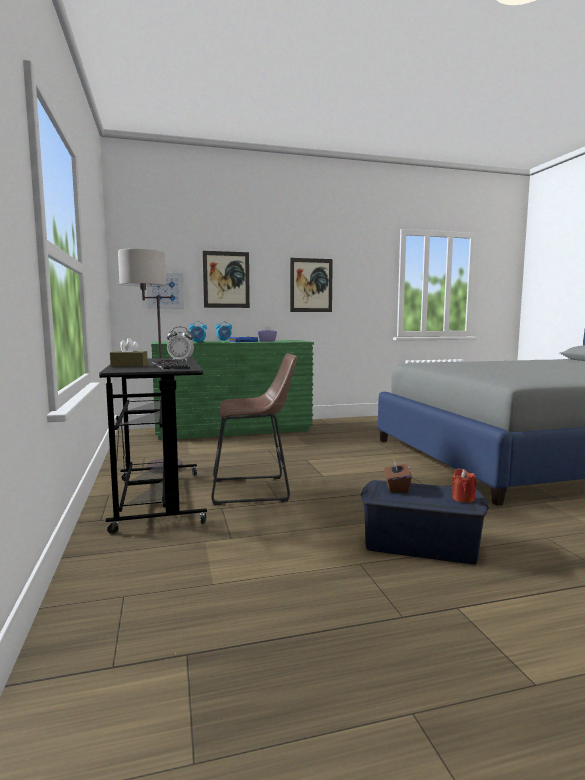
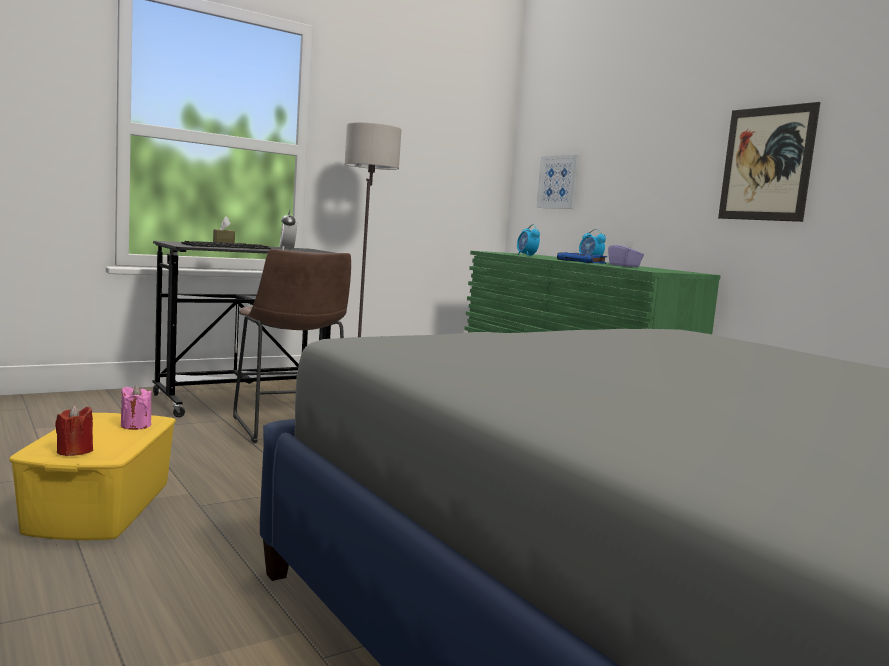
camera: 70 degrees right, 0 degrees up
(226, 279) = (629, 161): picture -> none
(396, 487) = (135, 425): brown tissue box -> pink candle
(421, 544) = (99, 506): blue storage box -> yellow storage box

